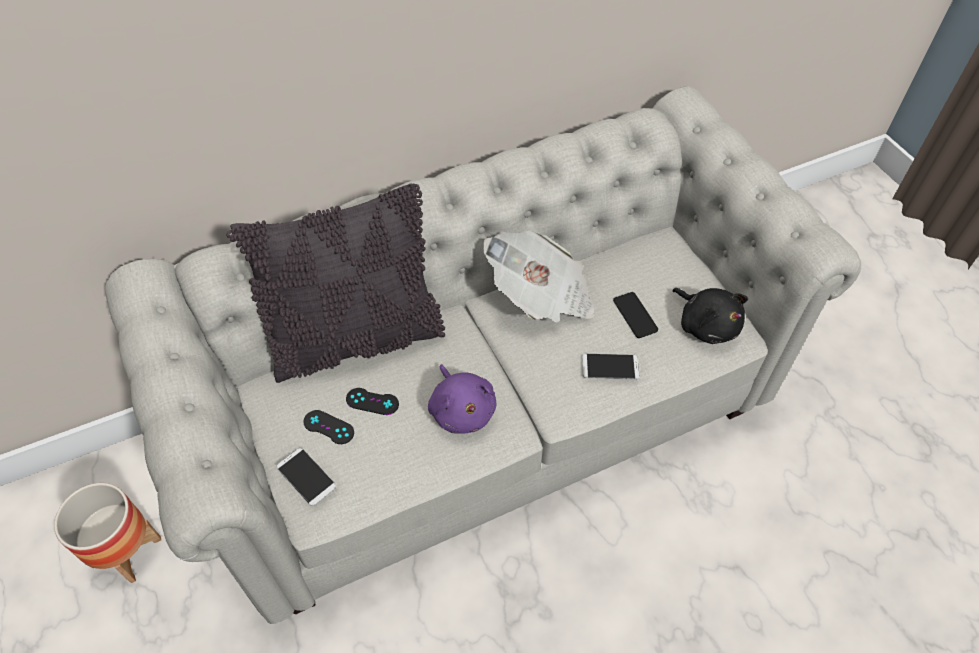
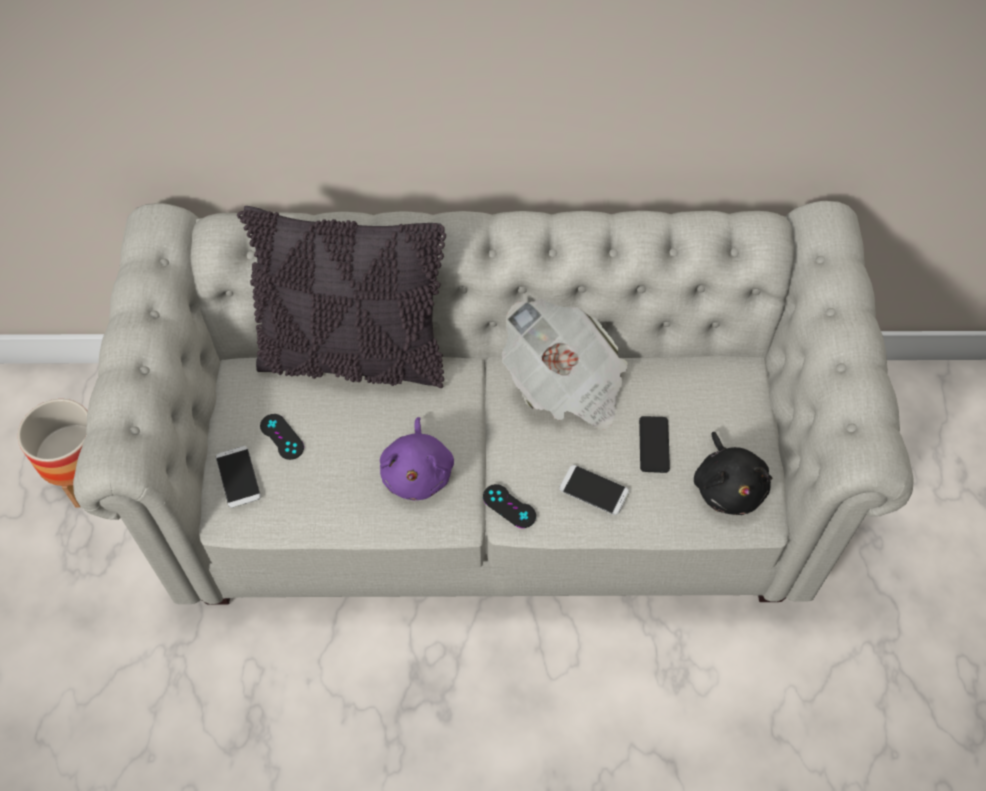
camera: 25 degrees right, 5 degrees up
(372, 401) = (335, 428): black game controller -> black game controller (509, 506)

